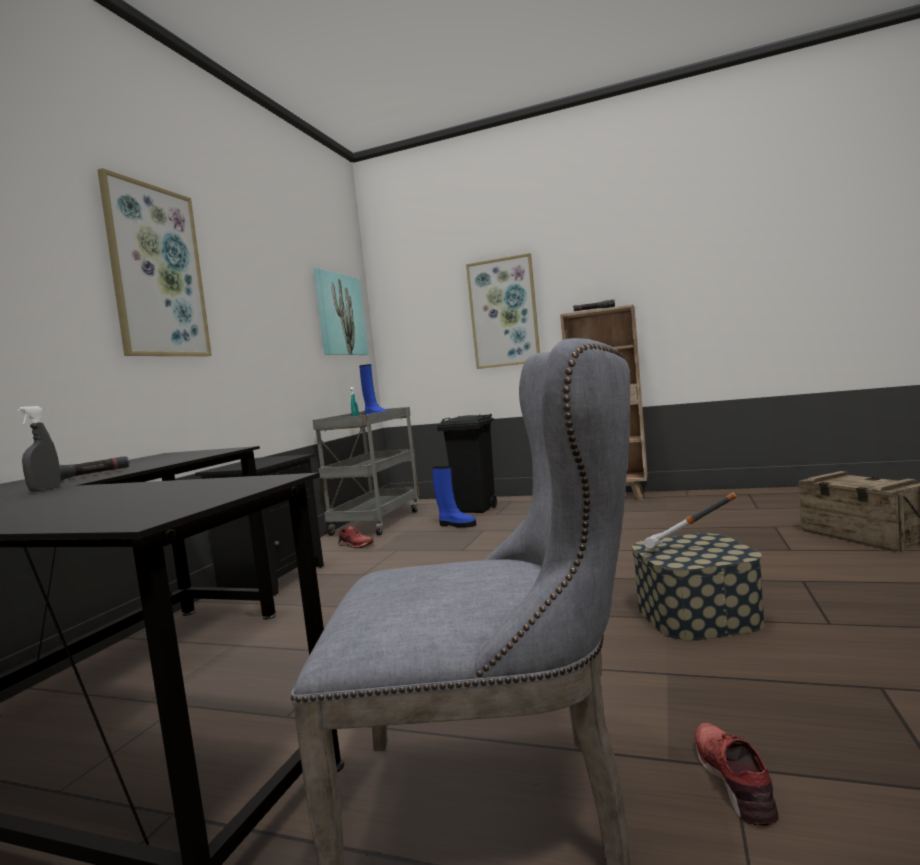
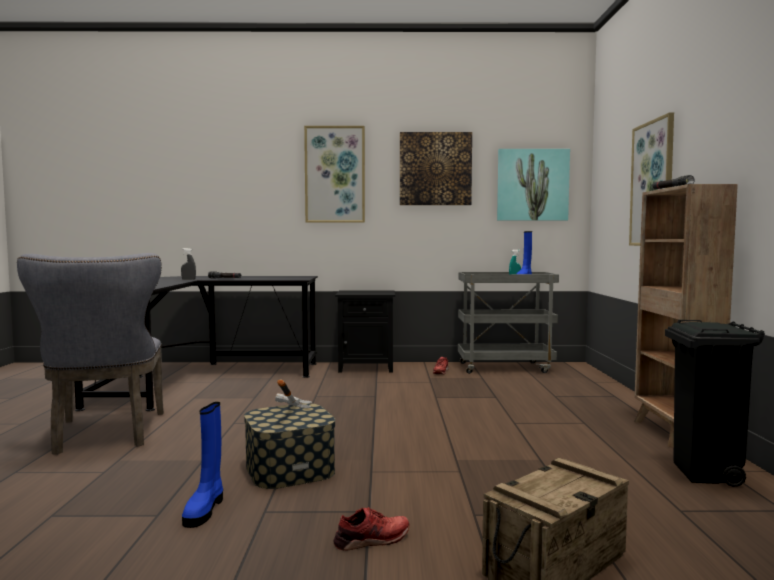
camera: 70 degrees right, 0 degrees up
(268, 283) = (435, 169): none -> picture
(456, 525) = (508, 388): blue boot -> blue boot (205, 510)
(476, 509) = (568, 388): black trash can -> black trash can (706, 475)
(735, 780) = (93, 472): red shoe -> red shoe (372, 539)

